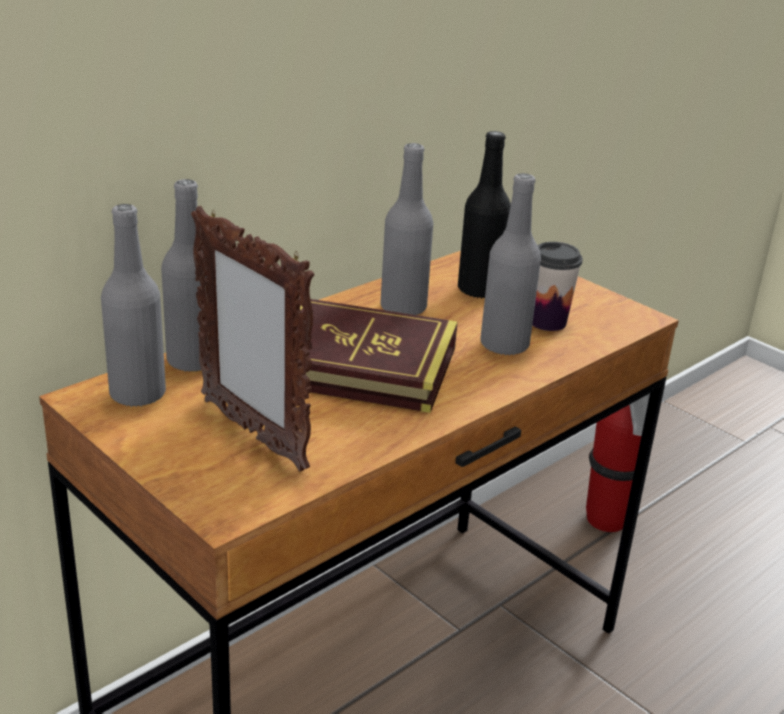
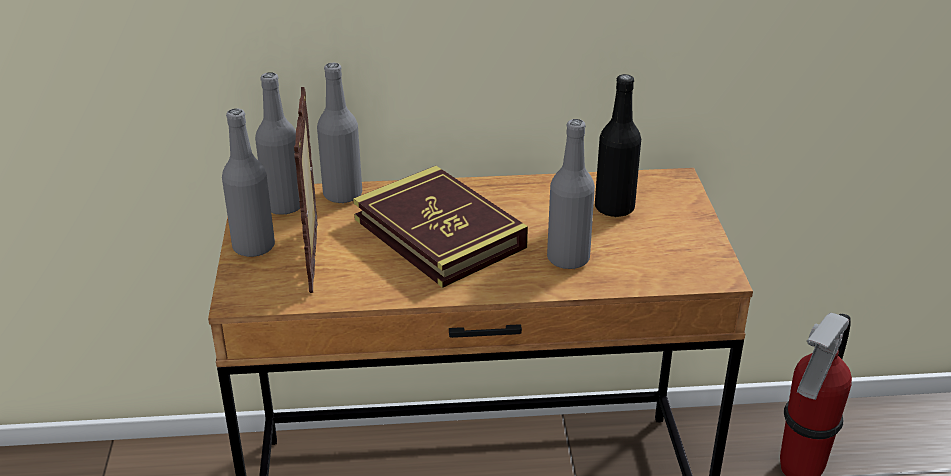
camera: 40 degrees right, 5 degrees up
(403, 308) = (533, 203): grey bottle -> grey bottle (254, 247)
(547, 322) = (631, 252): cup -> none

